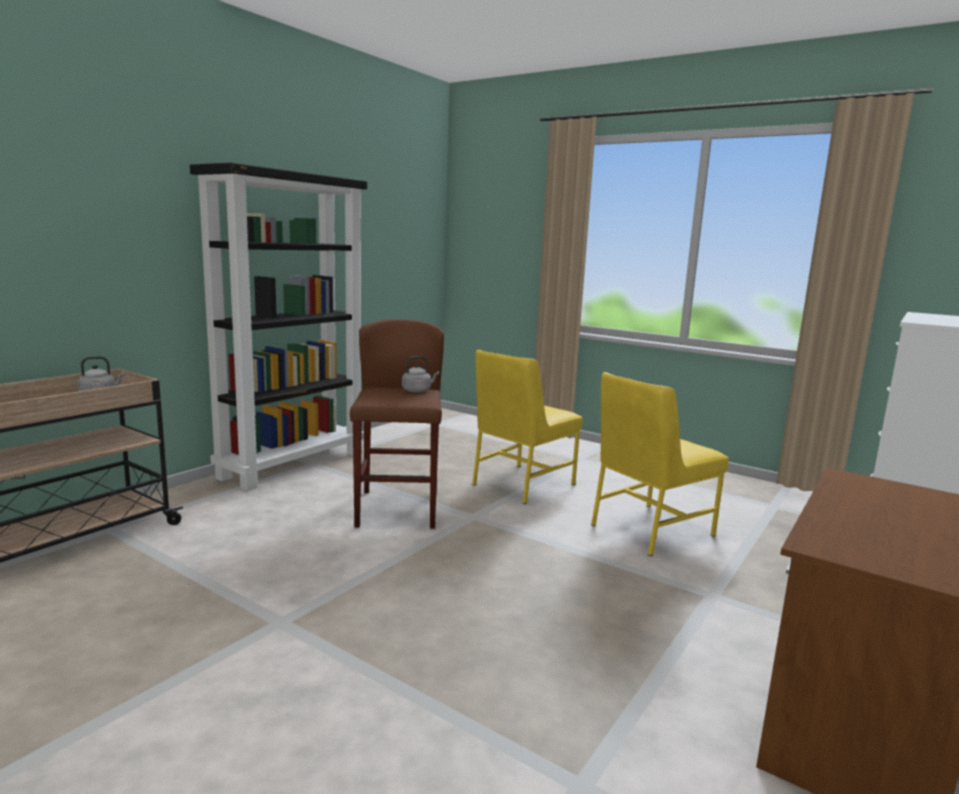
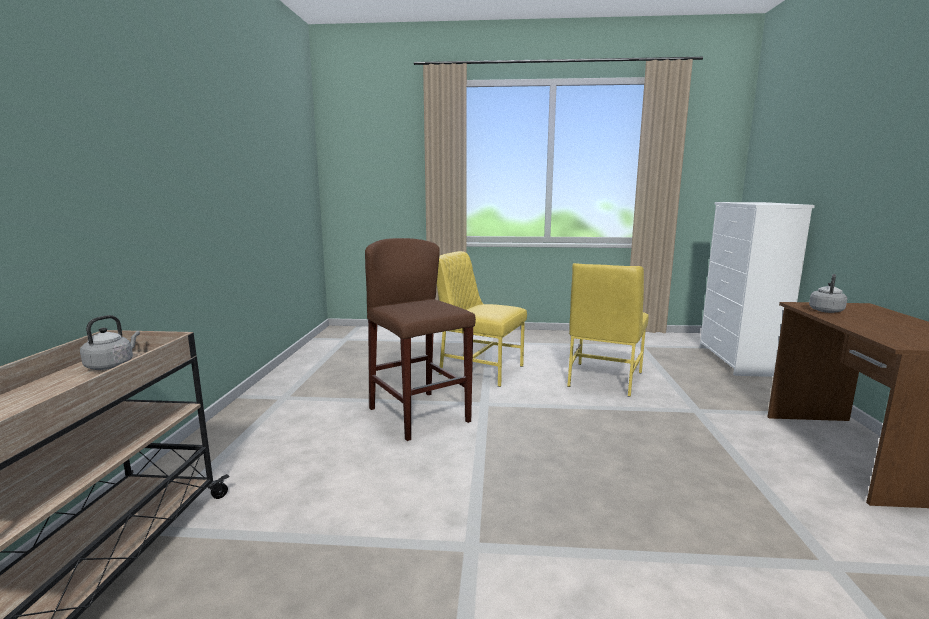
camera: 30 degrees left, 0 degrees up
(293, 464) = (265, 403): black bookcase -> none
(418, 391) = (430, 302): grey kettle -> grey kettle (826, 310)
(521, 484) = (480, 370): yellow chair -> yellow chair turned 105 degrees clockwise

